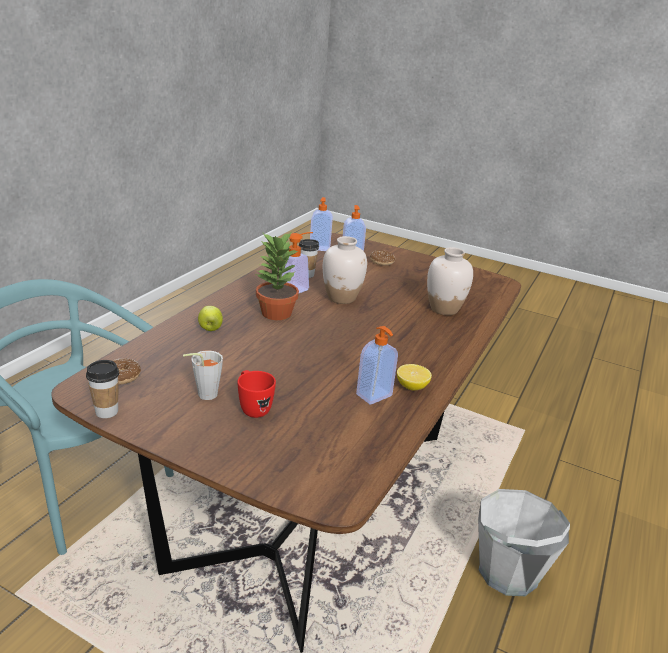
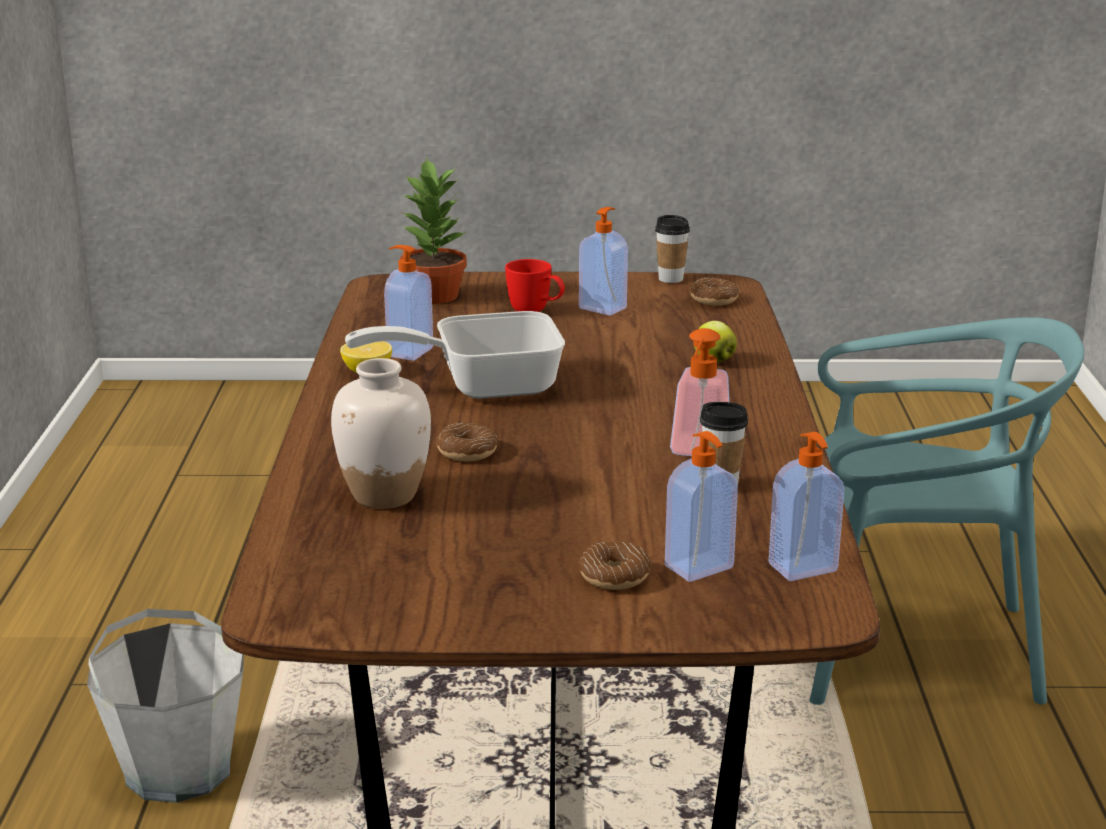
camera: 155 degrees right, 5 degrees down
(203, 395) = (603, 308): grey cup -> soap dispenser
(275, 313) = (664, 403): potted plant -> potted plant (435, 295)
(341, 298) = (595, 459): white vase -> none
(353, 353) = (481, 385): none -> frying pan
(394, 317) = (467, 452): none -> donut

